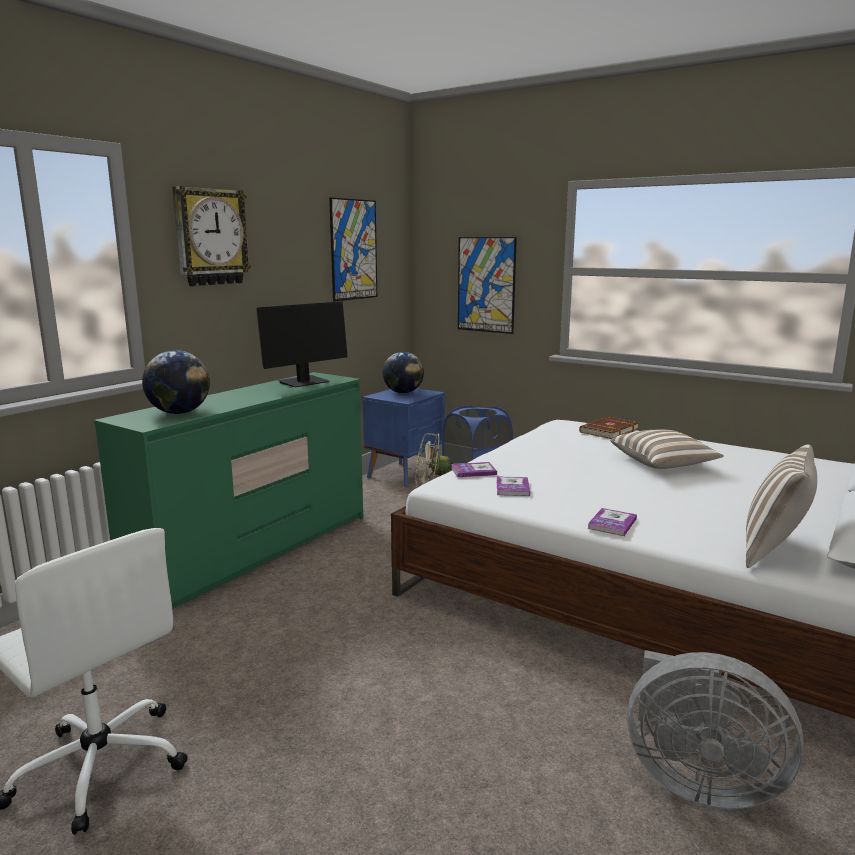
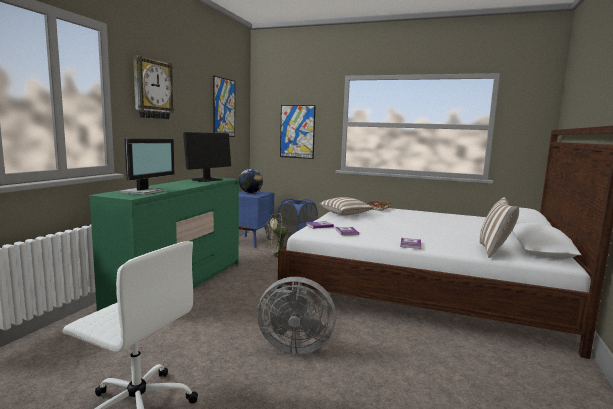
camera: 15 degrees left, 5 degrees down
(179, 412) = (144, 191): globe -> monitor
(663, 464) = (414, 220): pillow -> pillow (345, 214)
(696, 781) = (483, 369): grey fan -> grey fan (294, 346)

